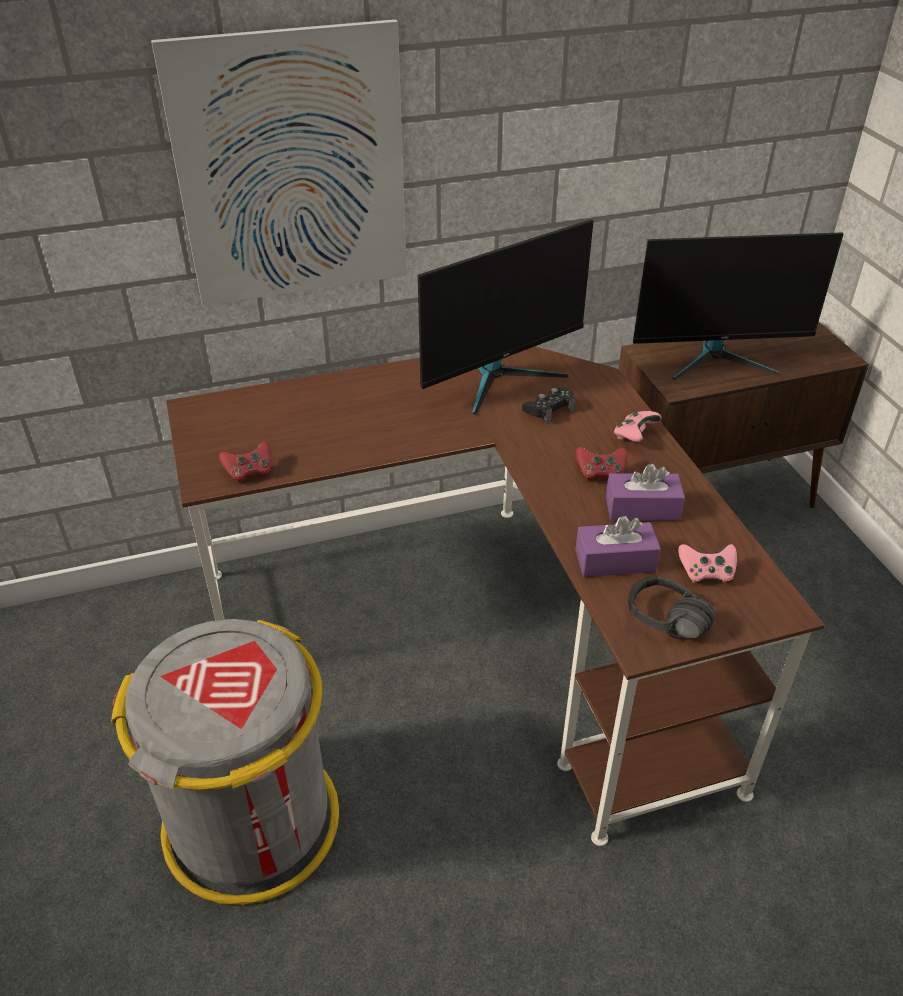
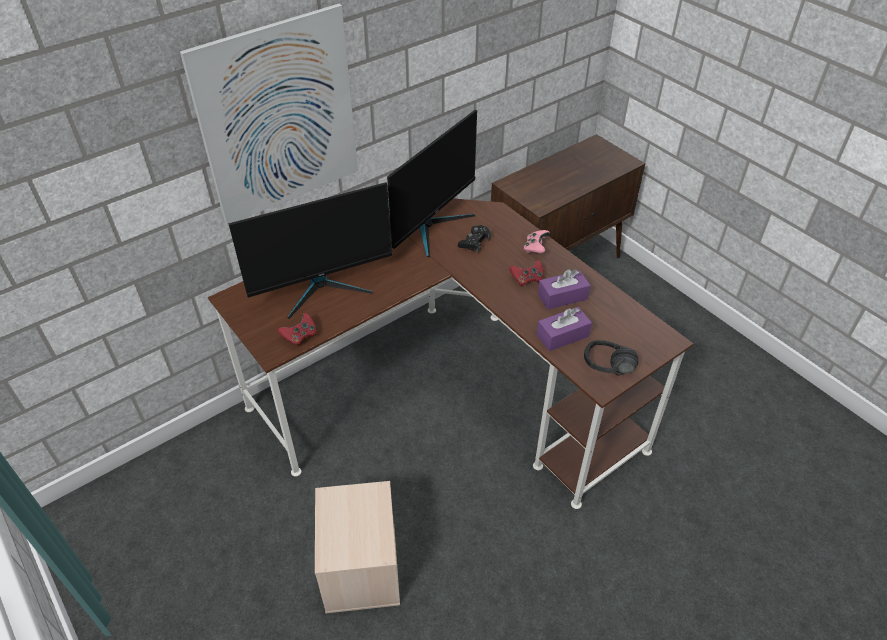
camera: 20 degrees left, 5 degrees up
(252, 822) = (360, 566): grey trash can -> beige storage box
(706, 573) = (617, 329): pink game controller -> none
(718, 359) = (555, 179): monitor -> monitor (323, 288)

